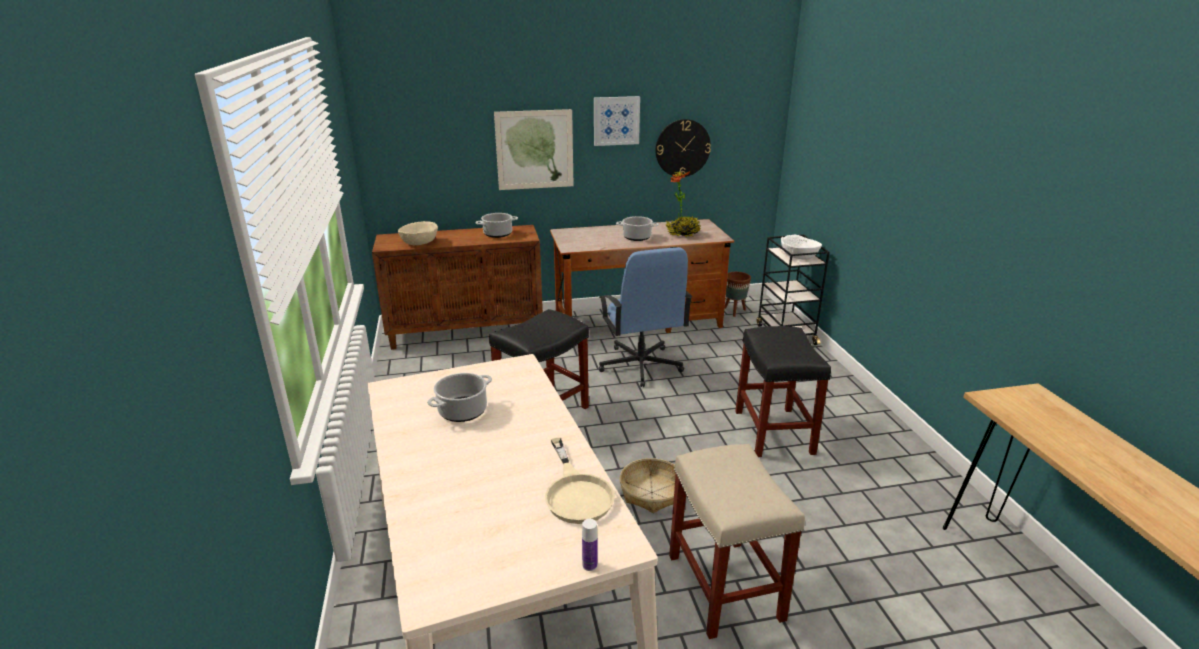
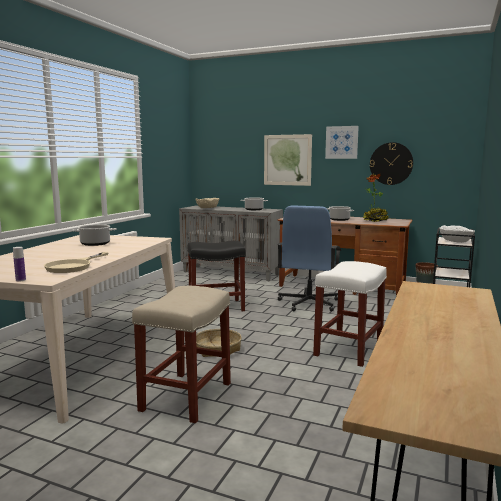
camera: 35 degrees right, 15 degrees down
(467, 332) = (231, 273): brown cabinet -> grey cabinet
(774, 433) = (349, 349): black stool -> white stool

